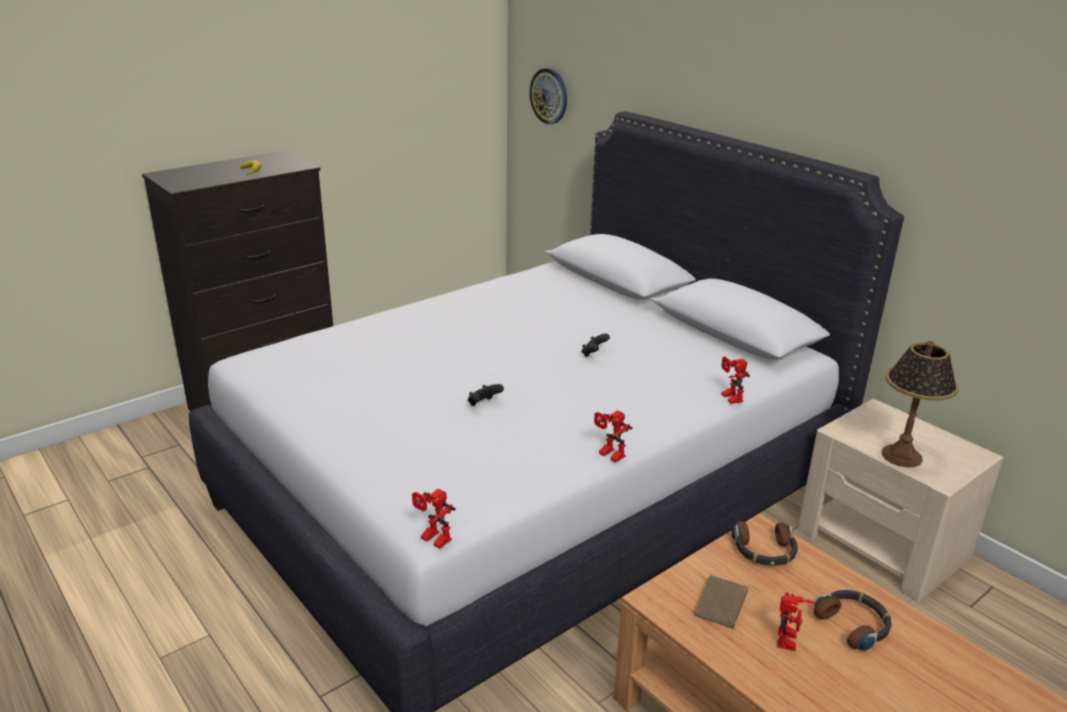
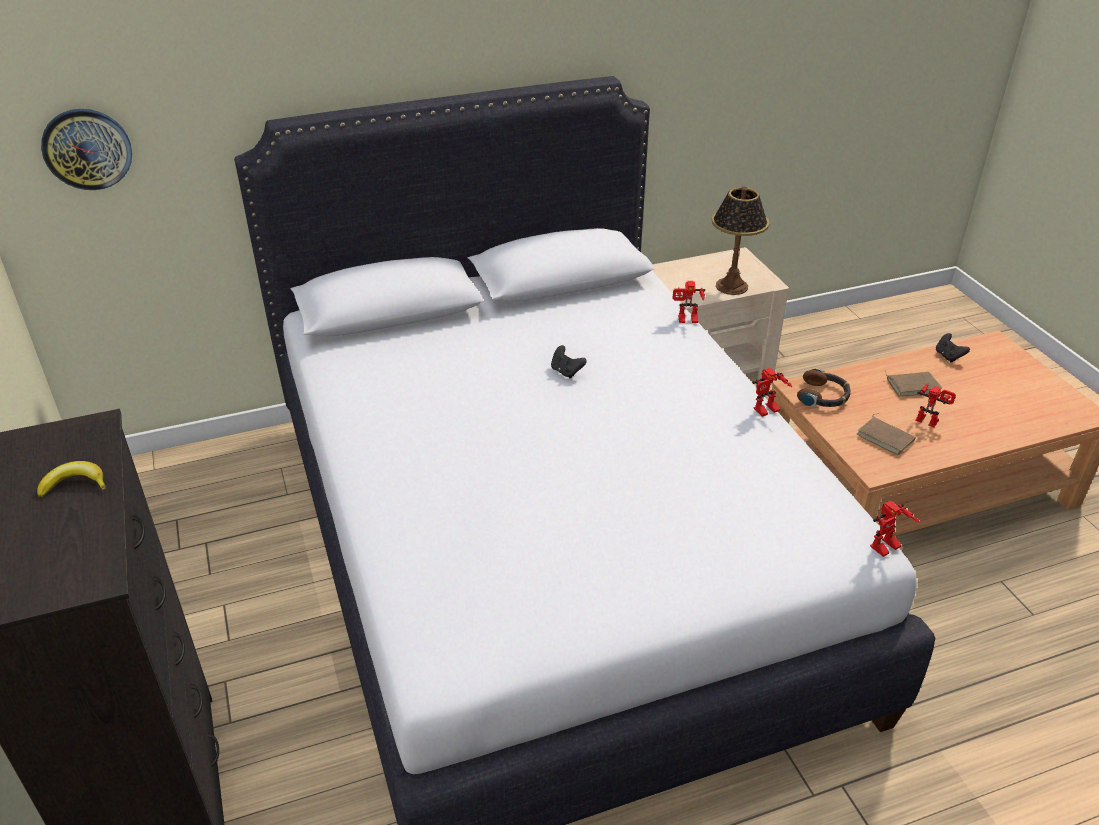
camera: 70 degrees left, 10 degrees up
(483, 404) = (645, 469): black game controller -> black game controller (948, 356)
(853, 624) = (912, 385): headphones -> brown book

